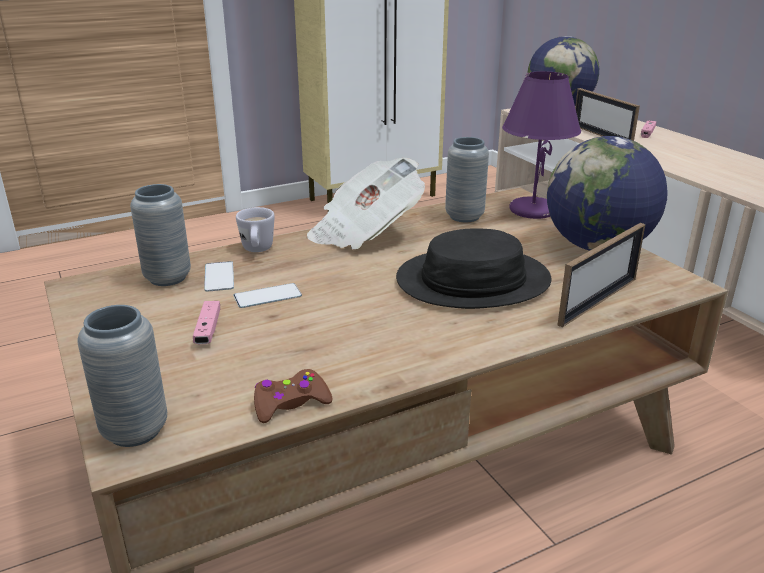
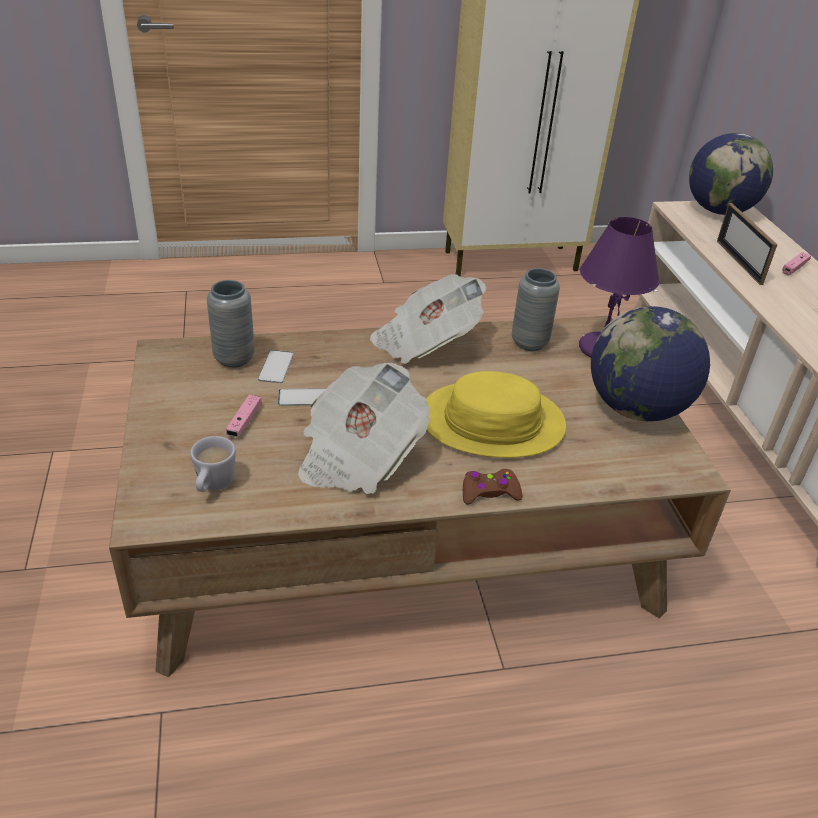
camera: 15 degrees right, 10 degrees up
(135, 430) = (155, 504): grey vase -> none
(257, 251) = (320, 344): white mug -> white mug (213, 486)
(290, 403) = (276, 510): brown game controller -> brown game controller (489, 492)
(354, 335) = (358, 456): none -> newspaper
(473, 281) = (492, 422): black hat -> yellow hat
(598, 301) = (593, 472): picture frame -> none

